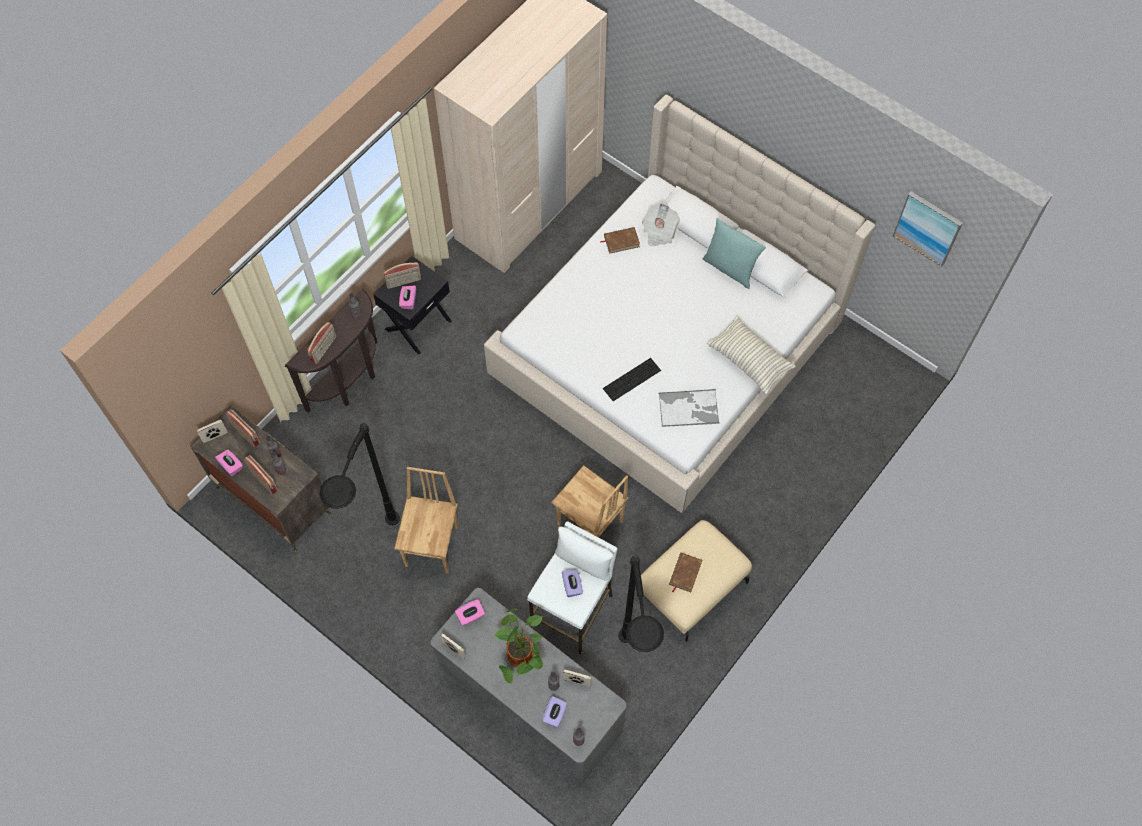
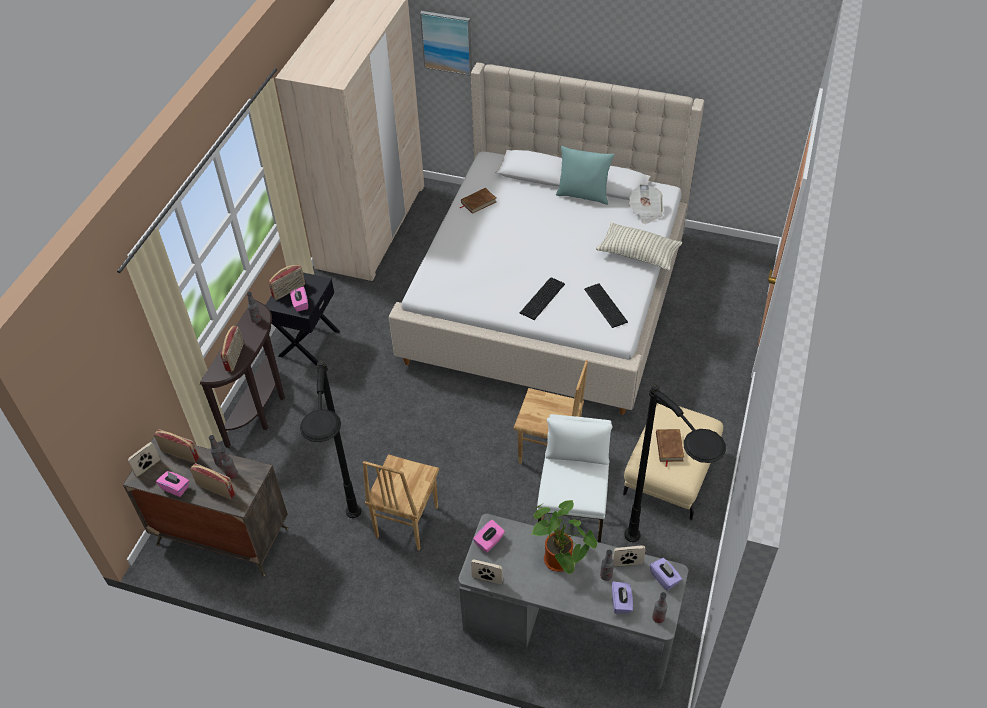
camera: 20 degrees left, 15 degrees down
(433, 546) = (406, 522): brown chair -> brown chair turned 150 degrees counterclockwise
(572, 586) = (578, 479): purple tissue box -> purple tissue box (664, 578)
(659, 231) = (507, 186): newspaper -> newspaper (645, 211)
(689, 408) = (606, 304): tray -> keyboard
(928, 227) = (753, 80): picture -> picture (447, 42)

